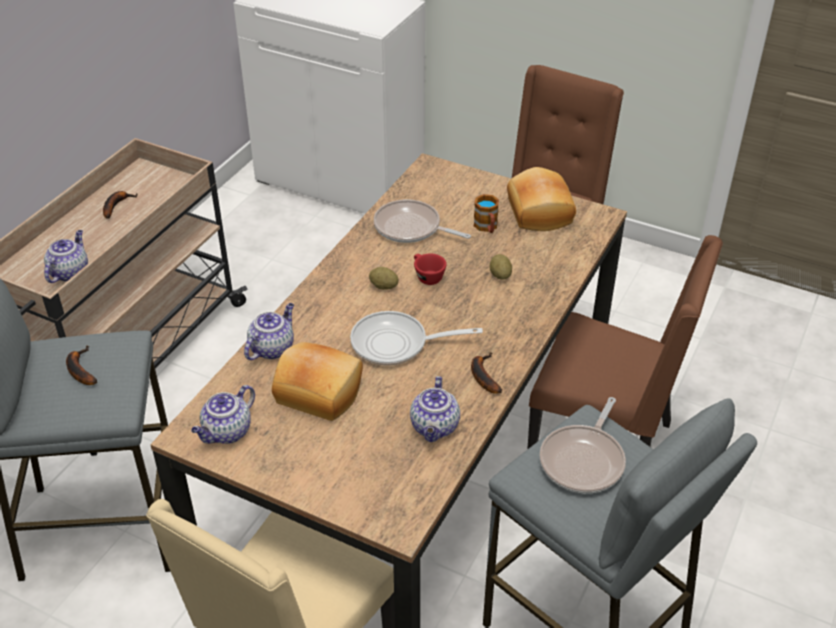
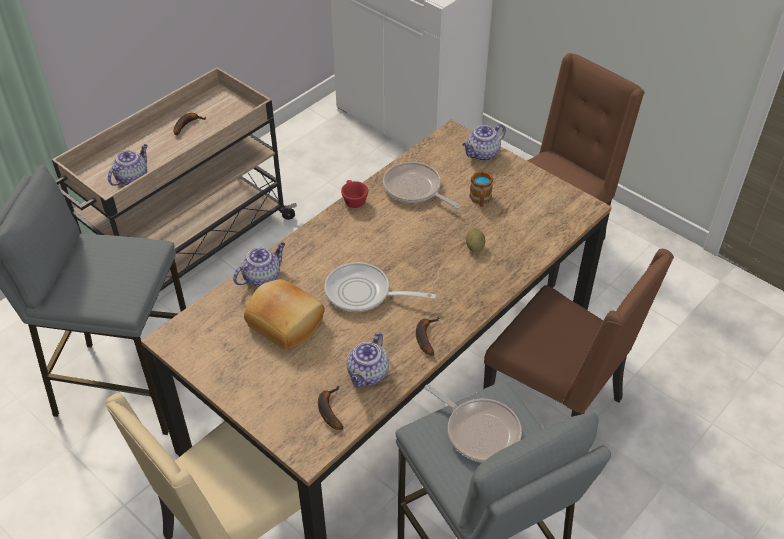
camera: 15 degrees right, 5 degrees up
(80, 370) = (107, 266): banana -> banana (328, 410)
(227, 432) = (201, 343): teapot -> teapot (482, 154)
(383, 286) = (372, 239): potato -> none
(426, 276) = (411, 236): red cup -> red cup (353, 200)
(538, 212) = (530, 194): bread -> none
(584, 460) = (479, 431): frying pan -> frying pan turned 90 degrees counterclockwise

